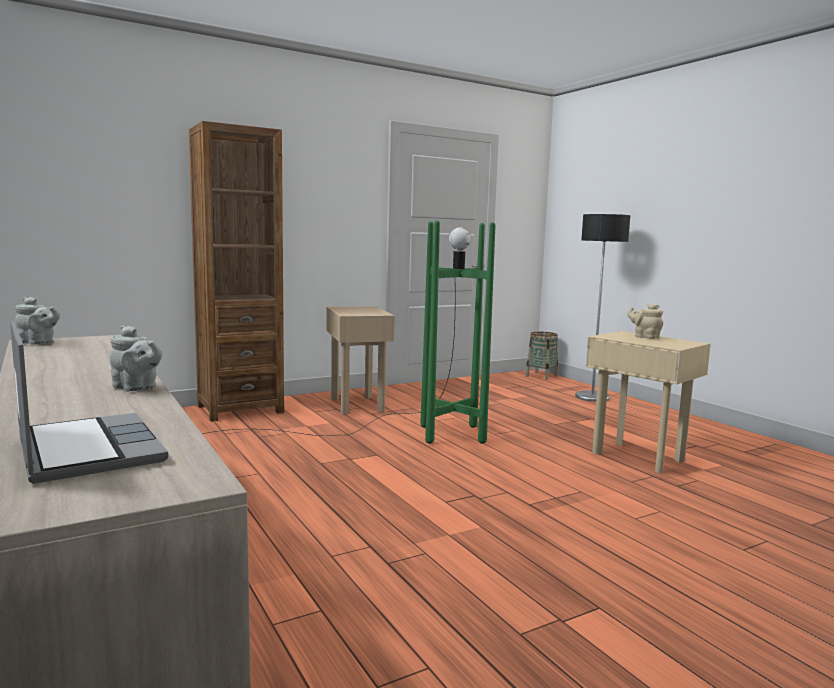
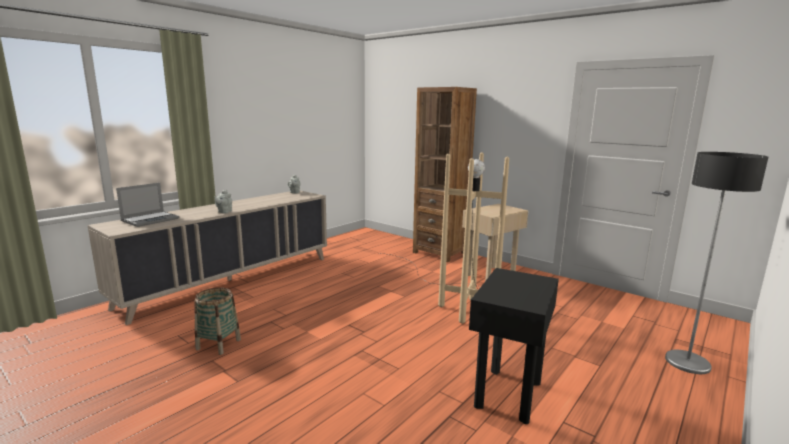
camera: 70 degrees right, 5 degrees up
(388, 432) = (448, 292): green floor lamp -> beige floor lamp
(541, 376) = (720, 328): basket -> basket (218, 344)
(637, 457) = (507, 394): beige side table -> black side table
(645, 337) = (532, 287): beige teapot -> none

